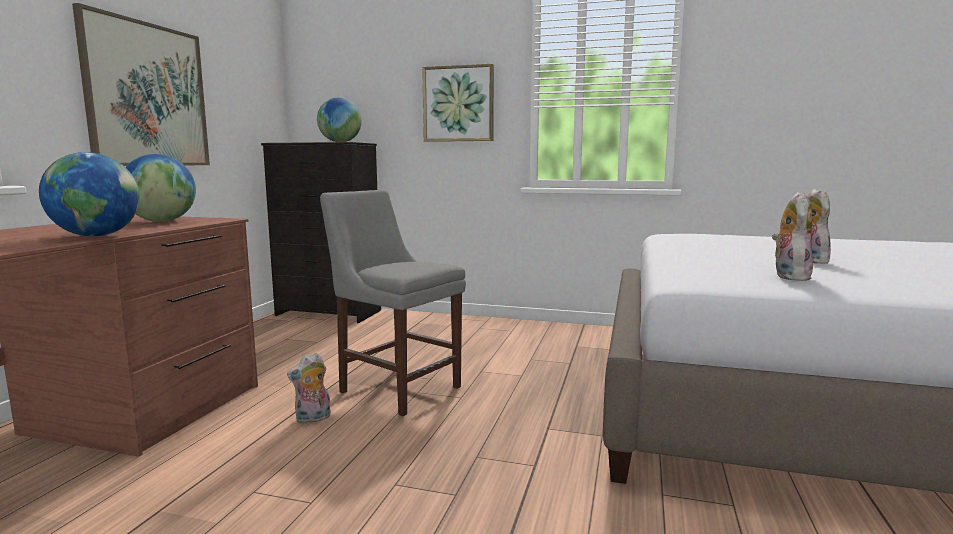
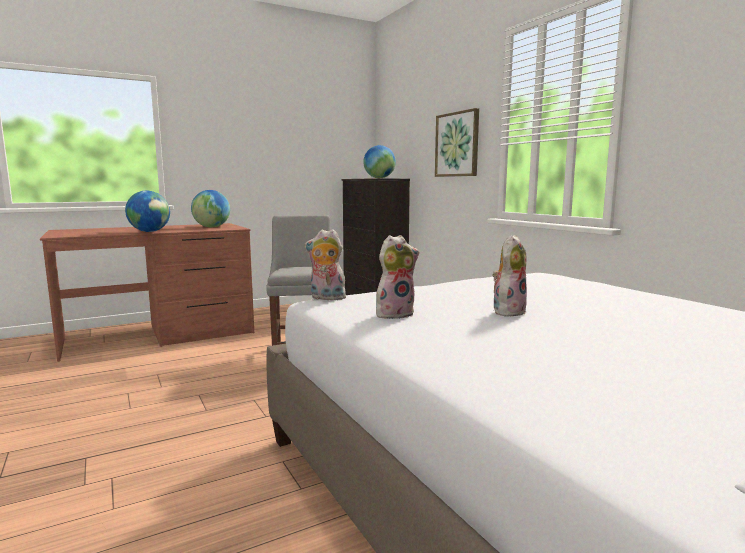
camera: 45 degrees right, 0 degrees up
(147, 95) = (255, 153): picture -> none
(313, 419) = (238, 355): plush toy -> plush toy (326, 298)

